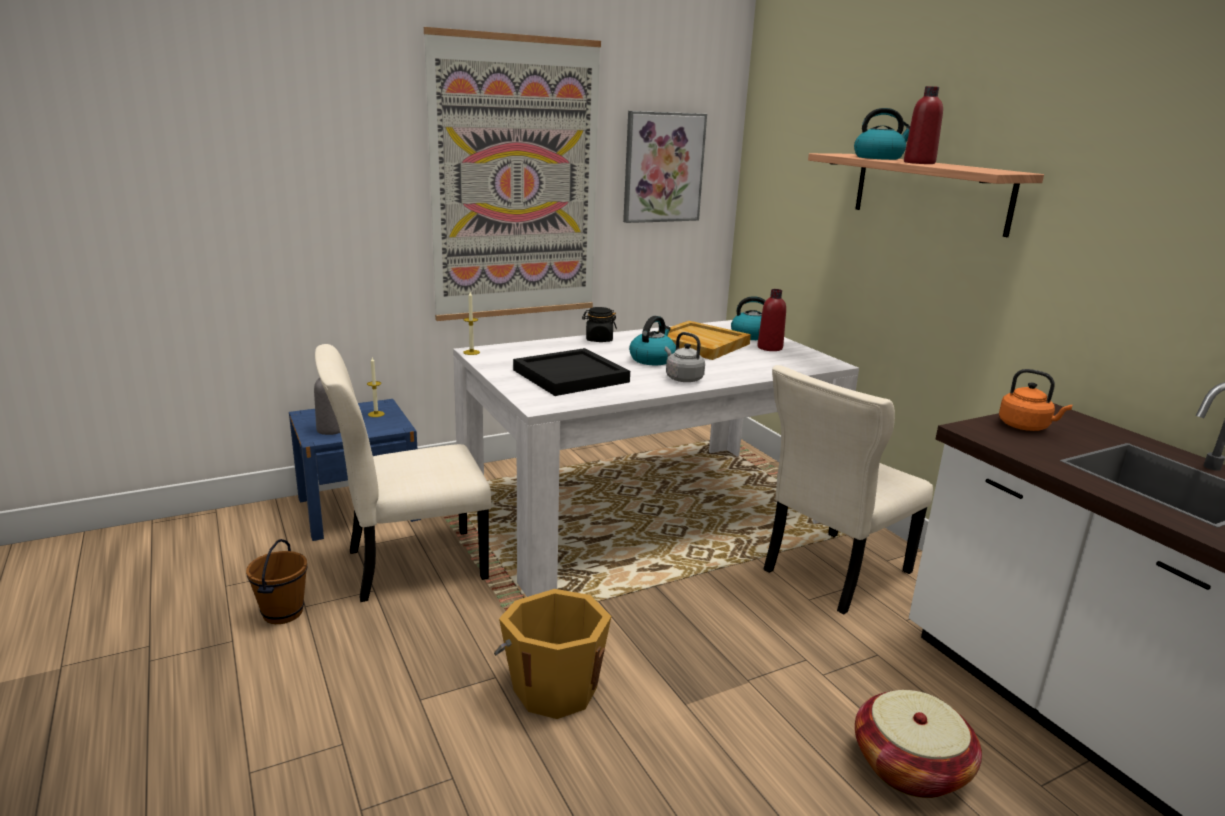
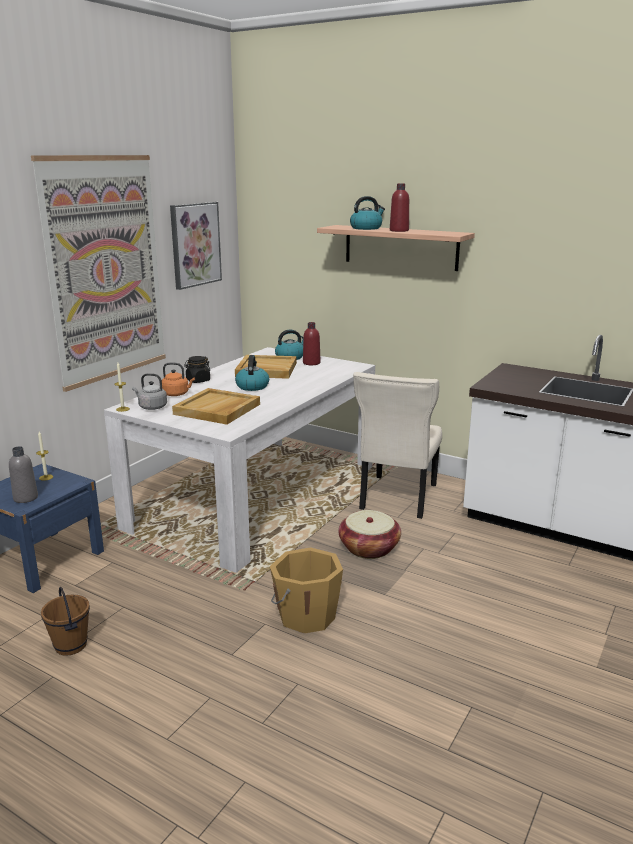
camera: 30 degrees left, 0 degrees up
(410, 565) = (131, 582): beige chair -> none
(570, 376) = (217, 409): black tray -> beige tray
(682, 378) = (288, 394): grey kettle -> grey kettle (151, 407)
(910, 767) = (512, 579): basket -> basket (369, 548)
(1026, 427) = (507, 378): orange kettle -> orange kettle (177, 394)

